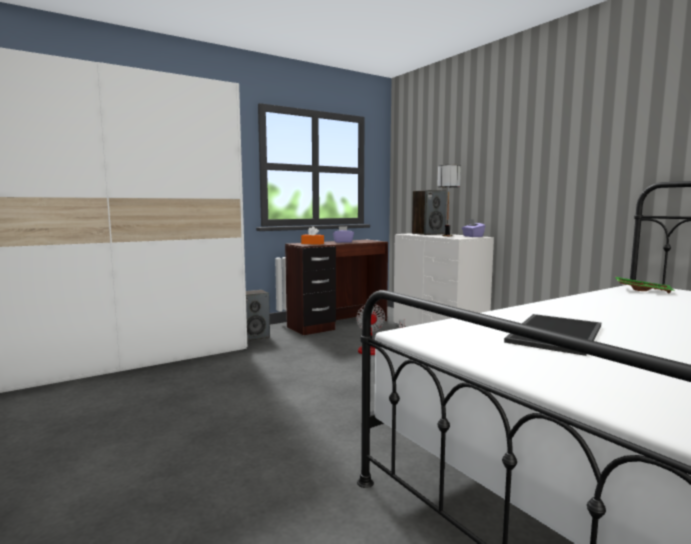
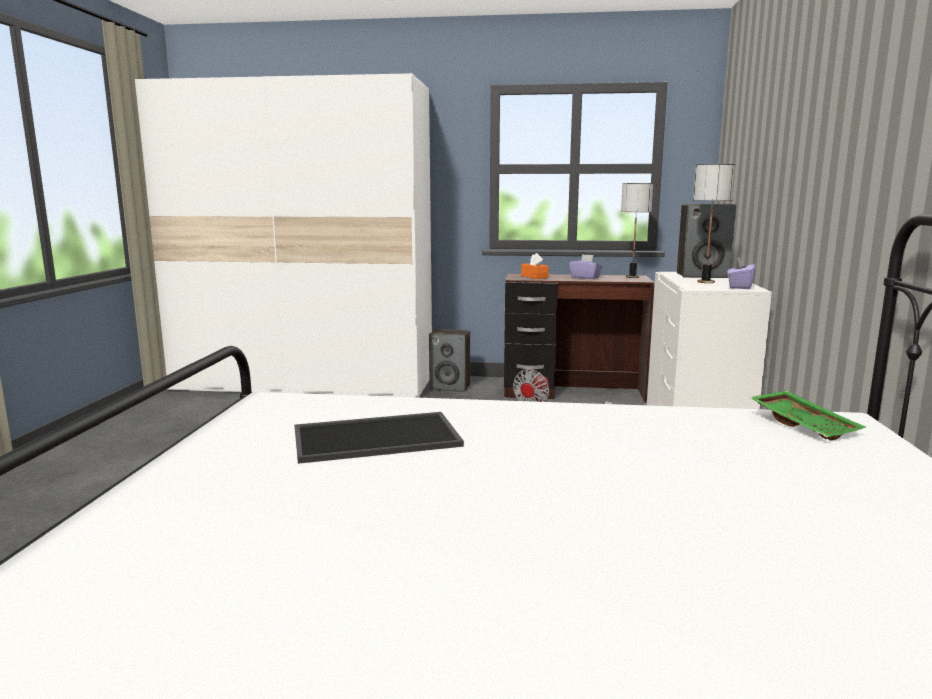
camera: 40 degrees right, 5 degrees up
(365, 240) = (632, 277): none -> table lamp

